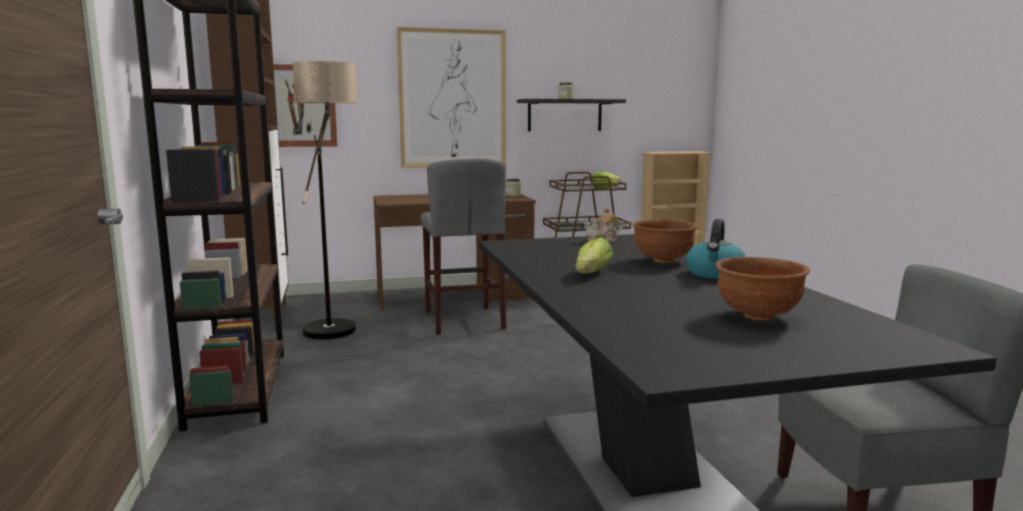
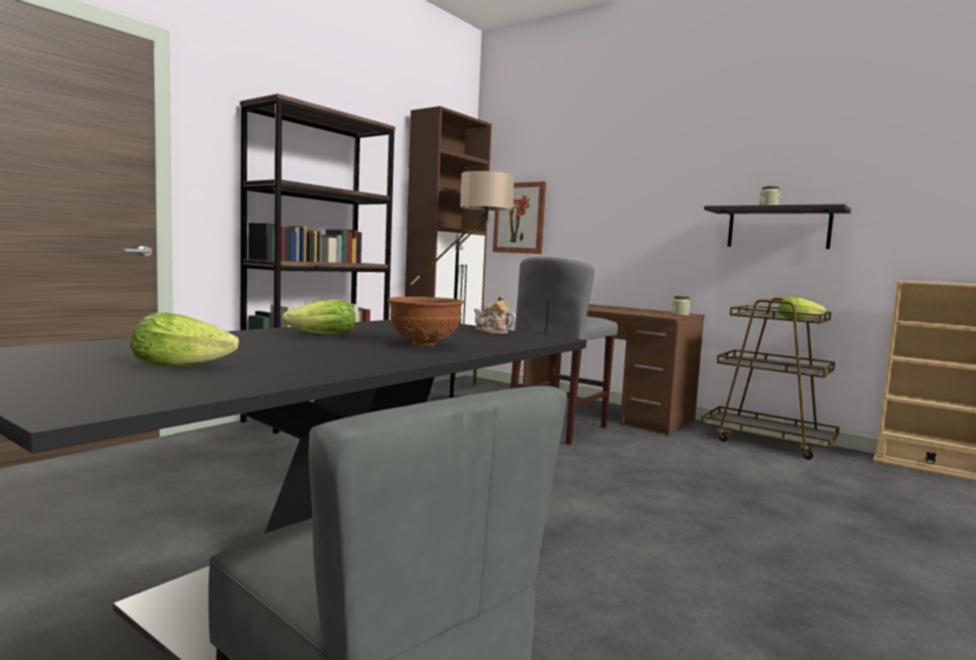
camera: 50 degrees right, 5 degrees down
(452, 99) = (646, 210): picture -> none
(715, 274) = (385, 354): kettle -> none
(756, 316) = (187, 366): brown bowl -> lettuce

